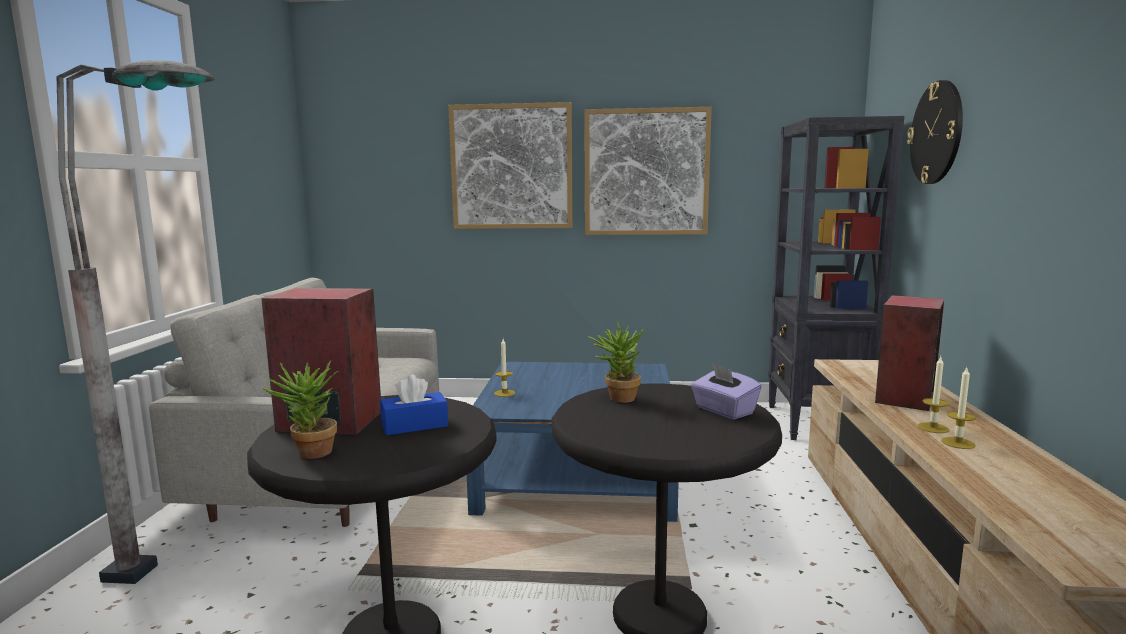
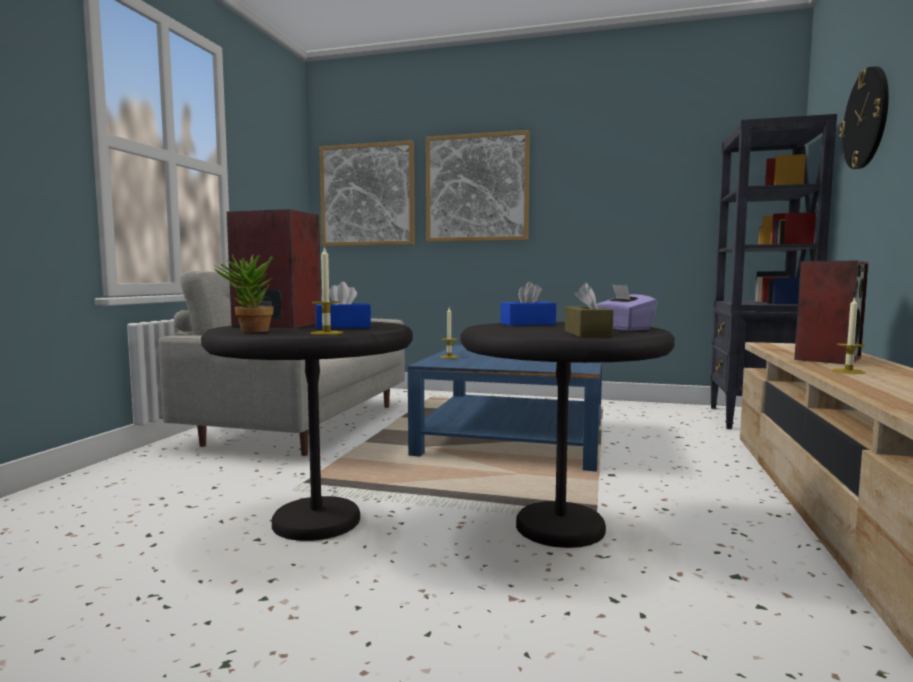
camera: 10 degrees right, 5 degrees down
(198, 577) = (179, 475): grey floor lamp -> none
(617, 398) = (527, 324): potted plant -> blue tissue box
(646, 172) = (595, 189): picture -> picture (367, 195)
(697, 436) = (587, 334): none -> brown tissue box
(958, 443) = (871, 378): candle -> candle (326, 333)

